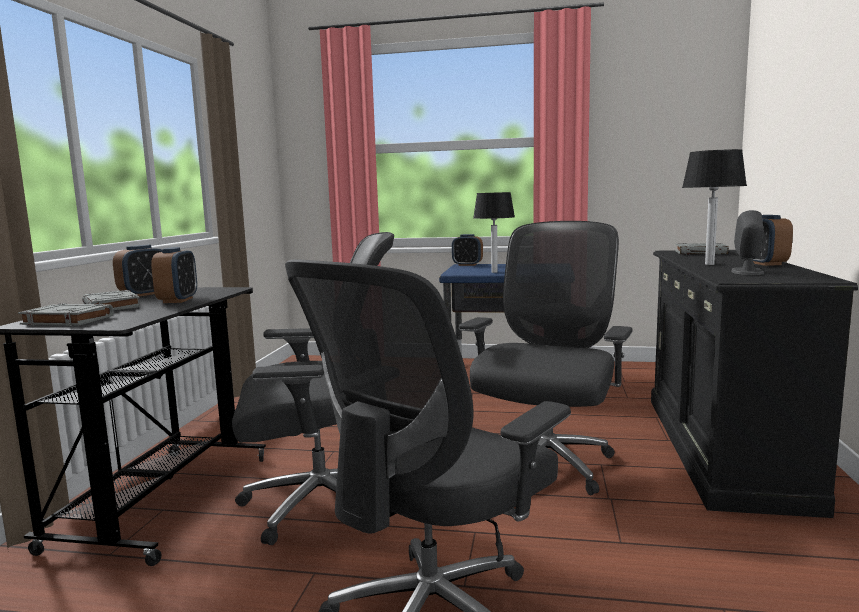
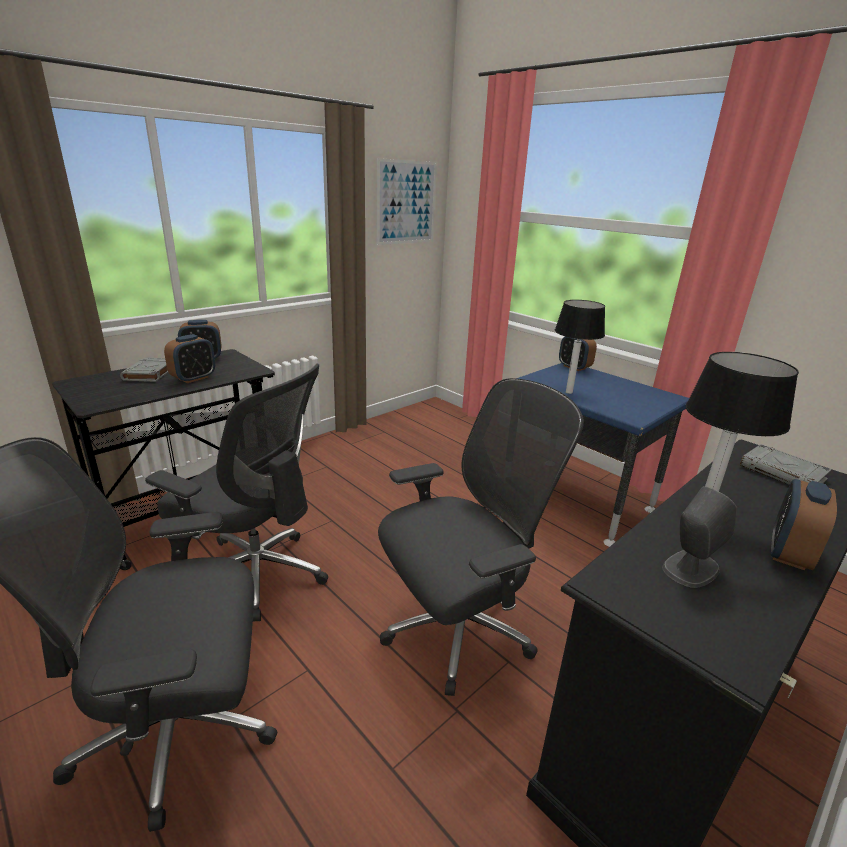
camera: 35 degrees right, 15 degrees up
(67, 320) = (92, 387): grey book -> none
(253, 143) = (406, 202): none -> picture

